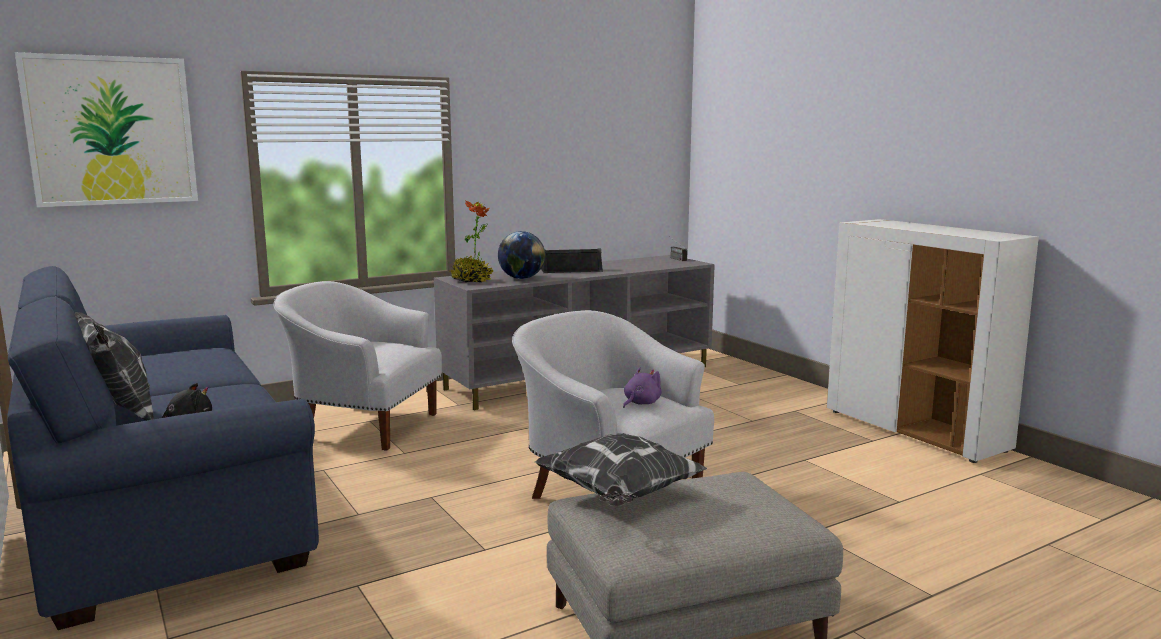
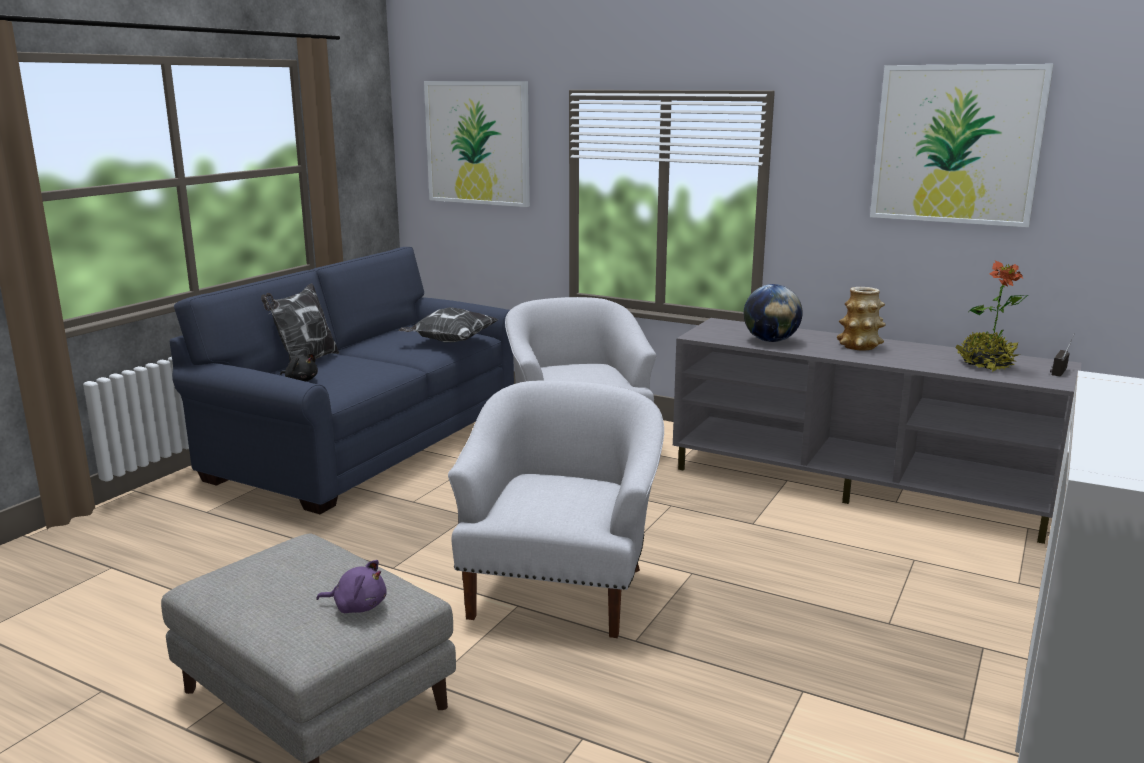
camera: 60 degrees right, 5 degrees up
(472, 280) = (721, 330): potted plant -> potted plant (985, 364)
(571, 270) = (859, 346): black speaker -> vase
(576, 119) = (956, 144): none -> picture
(619, 496) = (318, 552): pillow -> pillow (449, 342)
(640, 403) = (559, 504): purple plush toy -> purple plush toy (357, 606)

